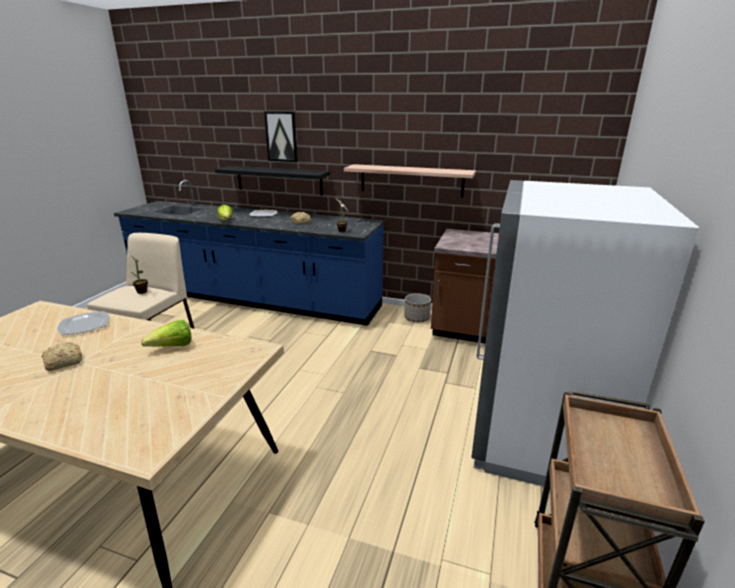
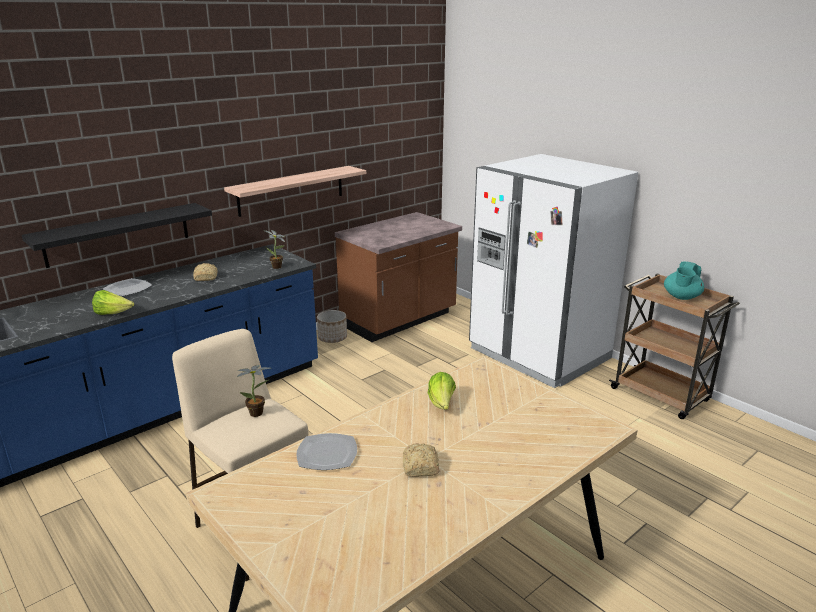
camera: 60 degrees left, 0 degrees up
(281, 136) = (116, 171): picture -> none
(622, 457) = (681, 297): none -> turquoise teapot

